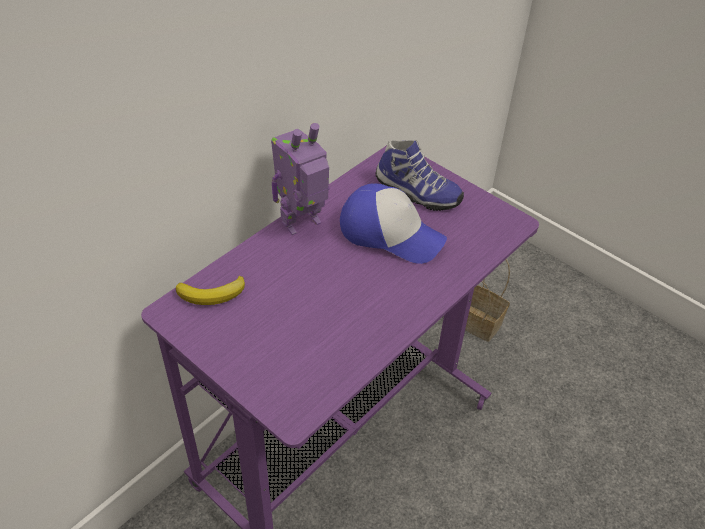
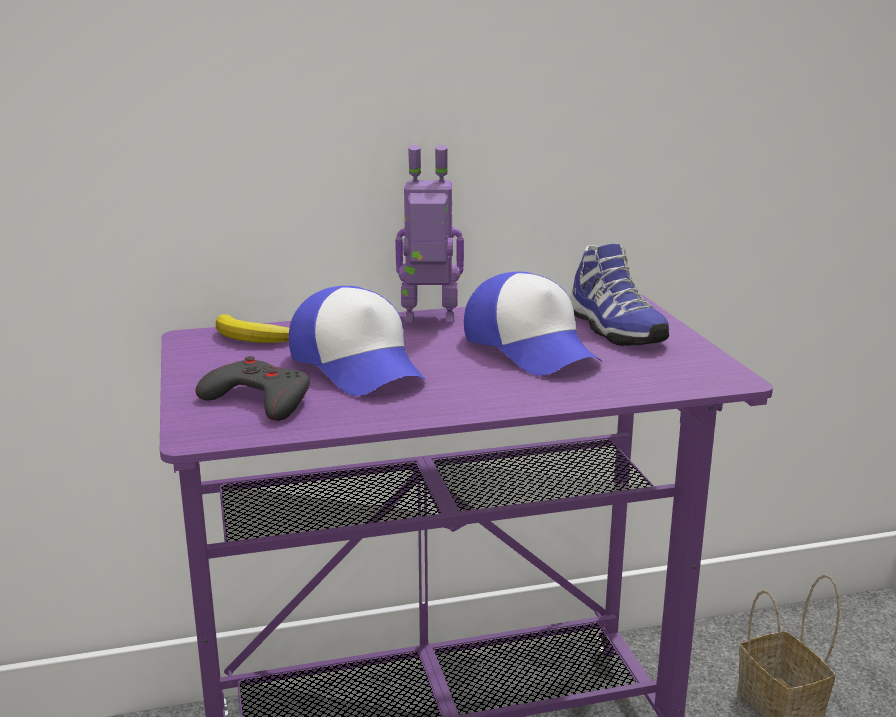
camera: 35 degrees right, 25 degrees down
(290, 363) = (259, 400): none -> grey game controller
(311, 298) = (358, 365): none -> cap

